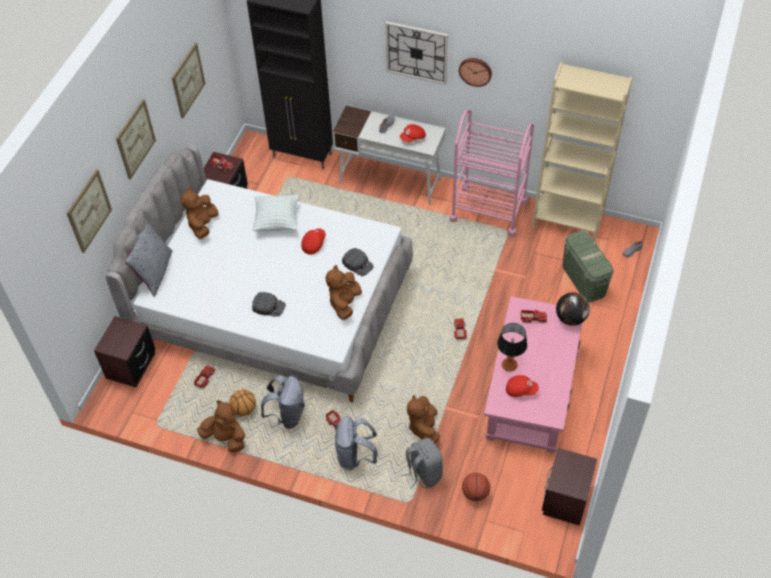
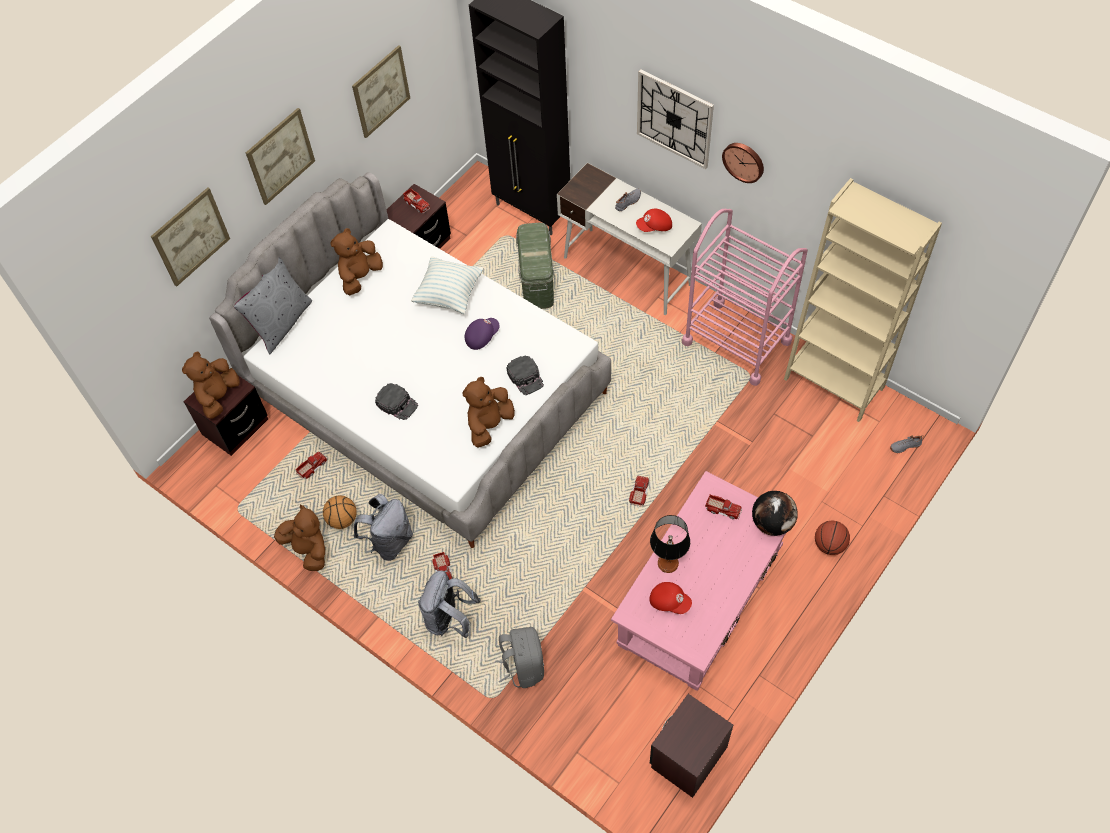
camera: 20 degrees right, 5 degrees up
(313, 244) = (482, 336): red cap -> purple cap
(424, 427) = (547, 607): brown plush toy -> brown plush toy (218, 396)
(475, 493) = (577, 712): basketball -> basketball (829, 545)
(584, 280) = (825, 468): green storage box -> green storage box (537, 283)

